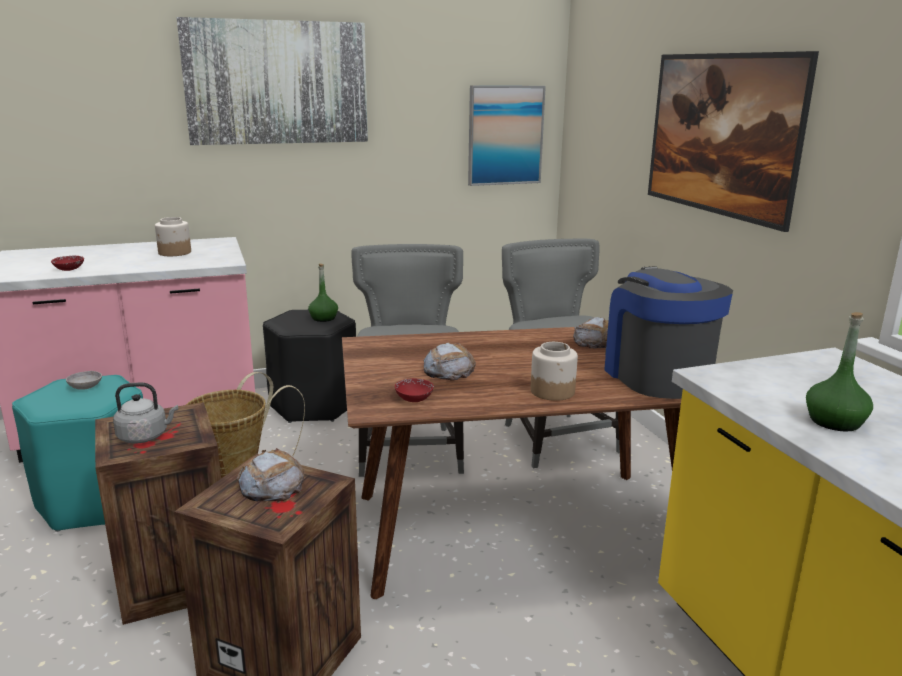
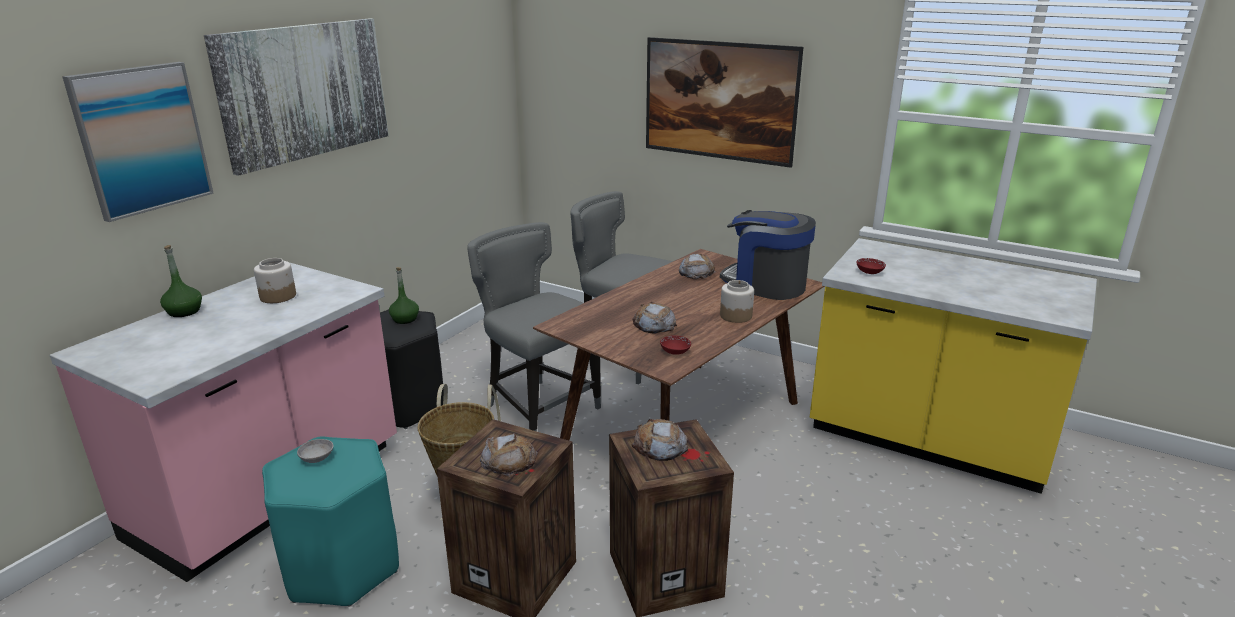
camera: 40 degrees left, 5 degrees up
(69, 269) = (217, 347): red bowl -> red bowl (869, 272)
(145, 436) = (509, 460): grey kettle -> bread
(505, 135) = (481, 107): picture -> picture (142, 139)
(834, 422) = (929, 282): green bottle -> green bottle (184, 311)

